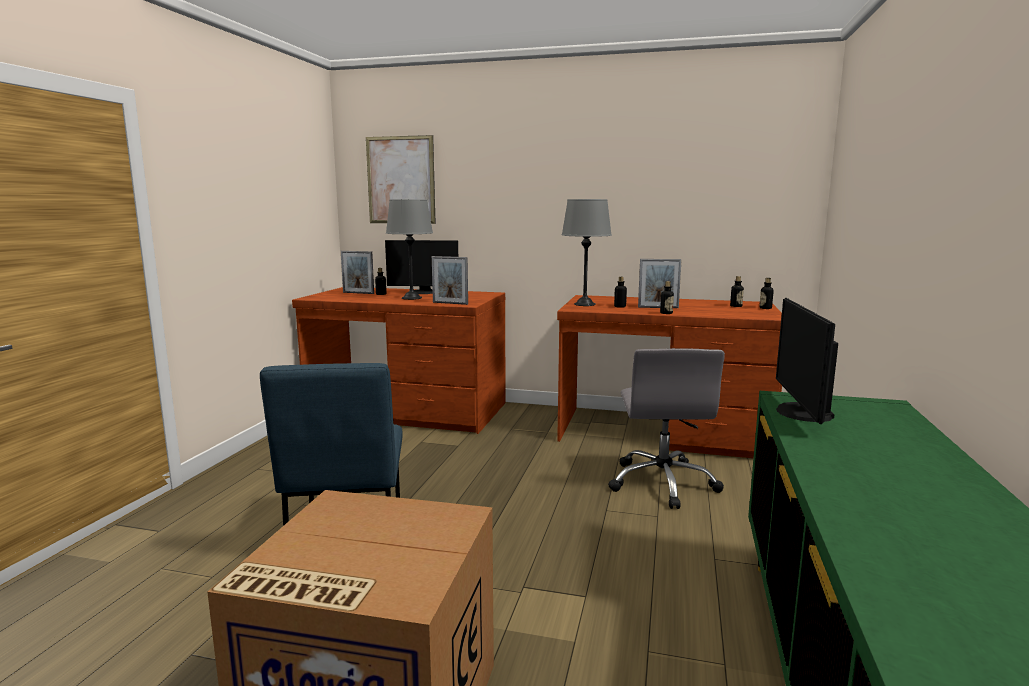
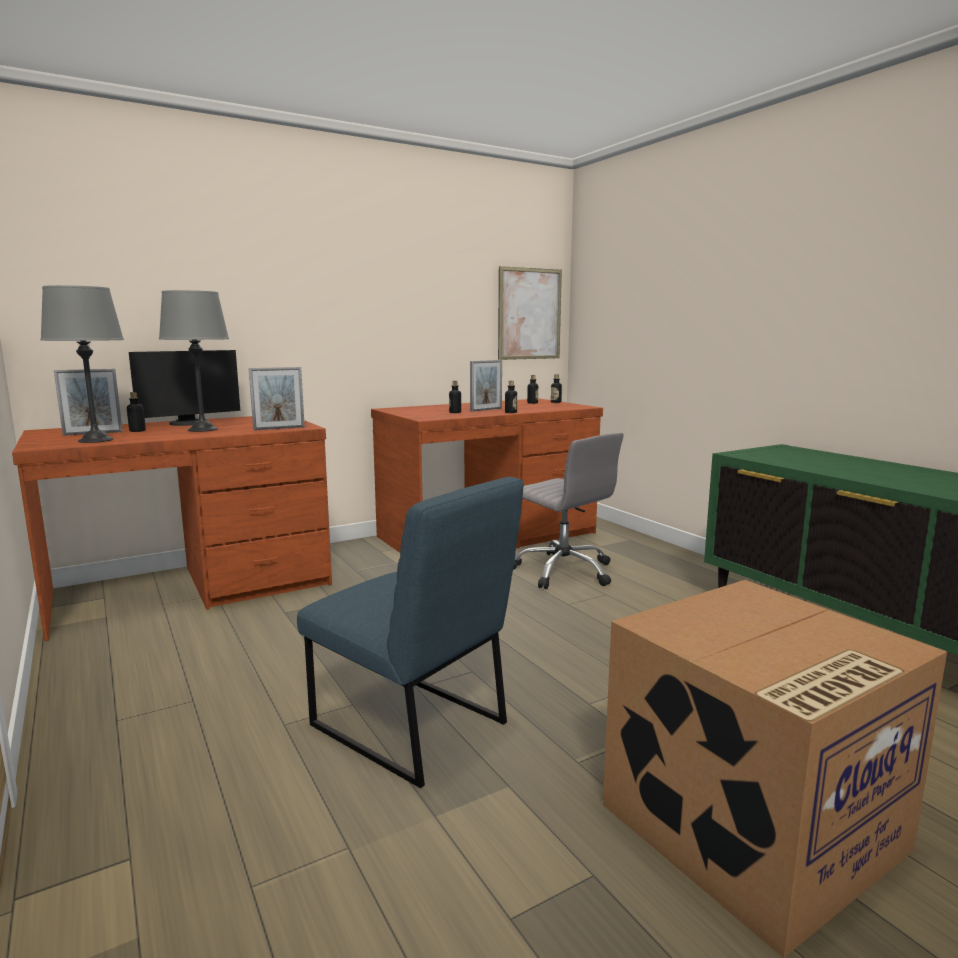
camera: 45 degrees left, 0 degrees up
(400, 180) = (119, 266): picture -> picture (530, 314)
(584, 304) = (417, 414): grey table lamp -> grey table lamp (95, 440)
(801, 413) = (775, 459): monitor -> none

